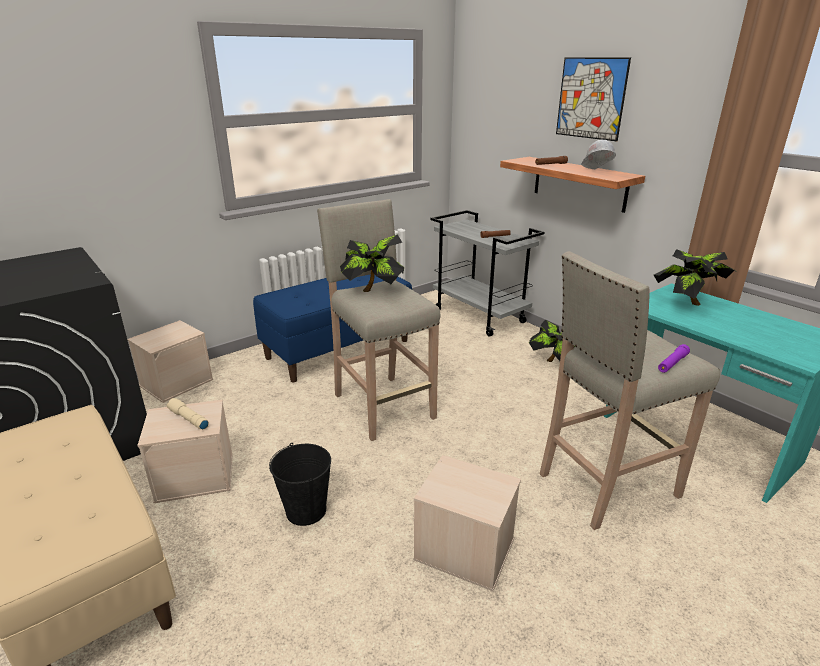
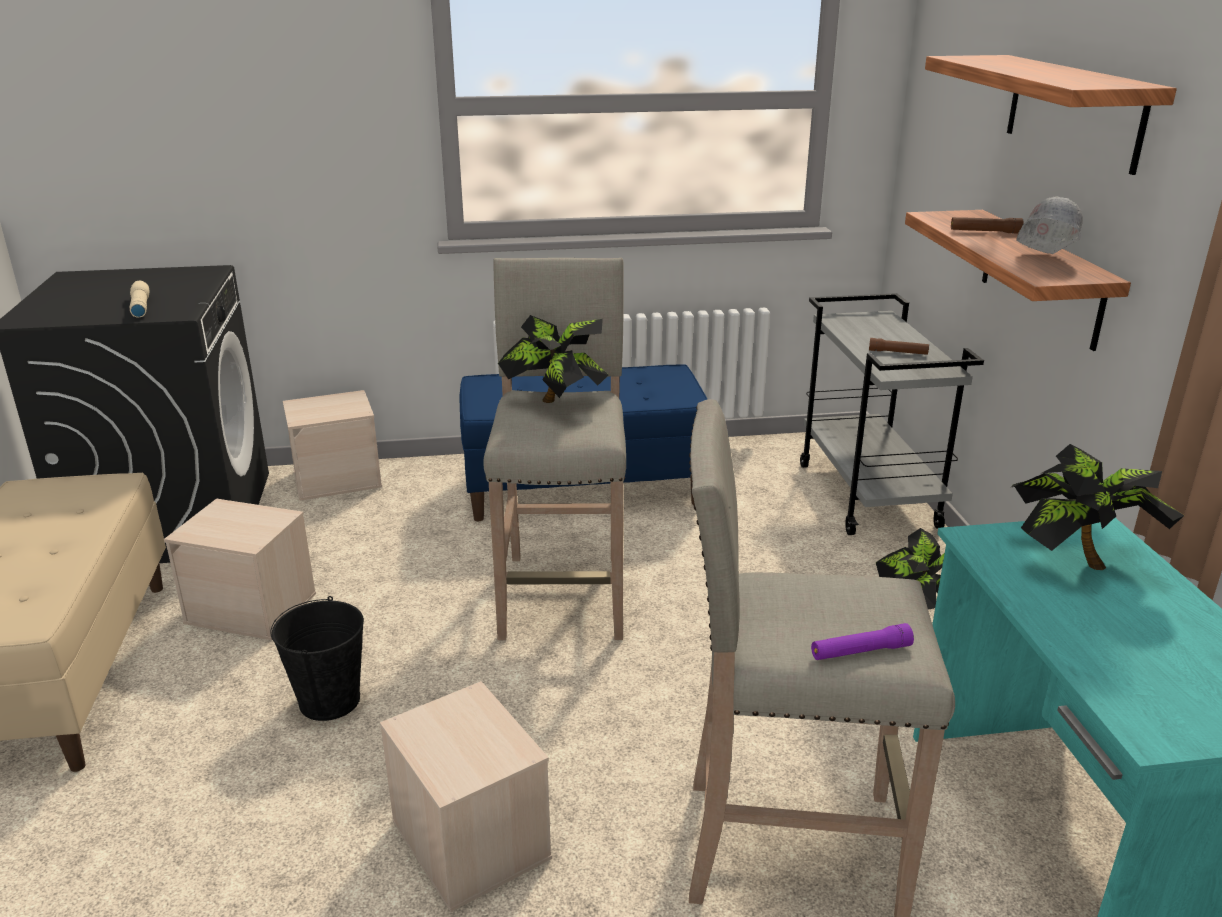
camera: 30 degrees right, 0 degrees up
(188, 419) = (241, 524): beige flashlight -> beige flashlight (140, 307)
(591, 98) = (1073, 111): picture -> shelf

